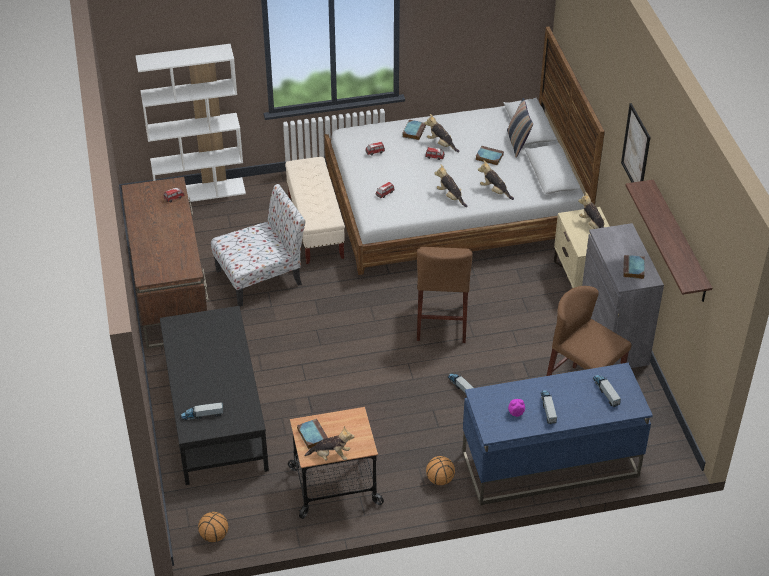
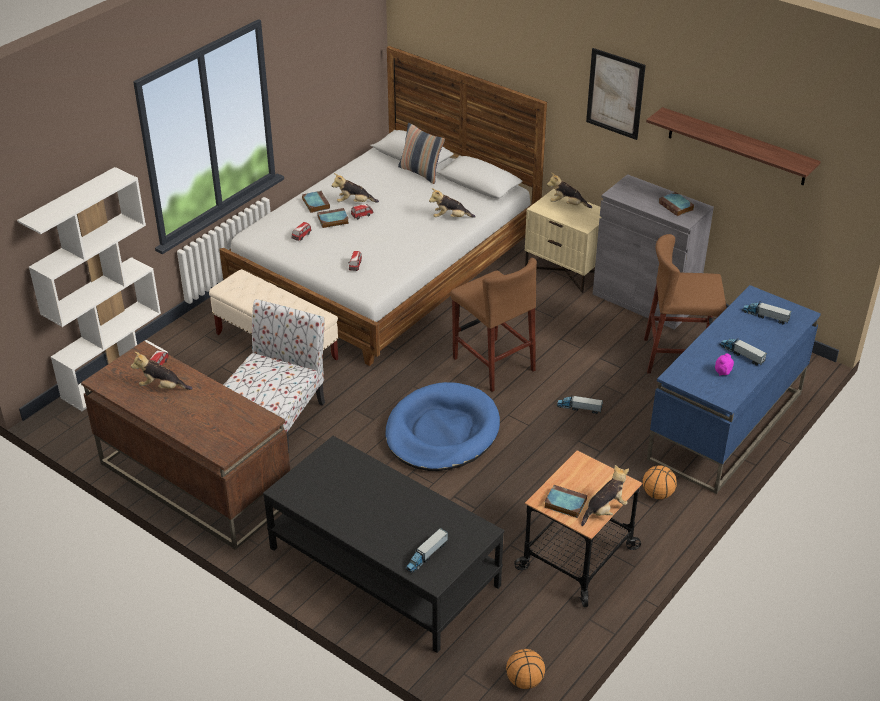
camera: 40 degrees left, 5 degrees down
(351, 349) = (442, 432): none -> blue dog bed
(450, 196) = (417, 240): plush toy -> plush toy (162, 387)
(488, 157) = (410, 194): book -> book (332, 220)

